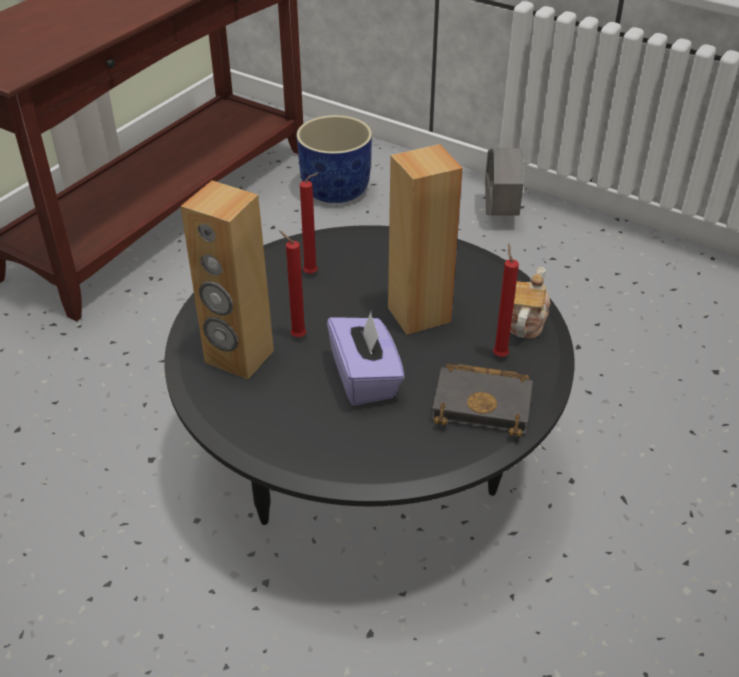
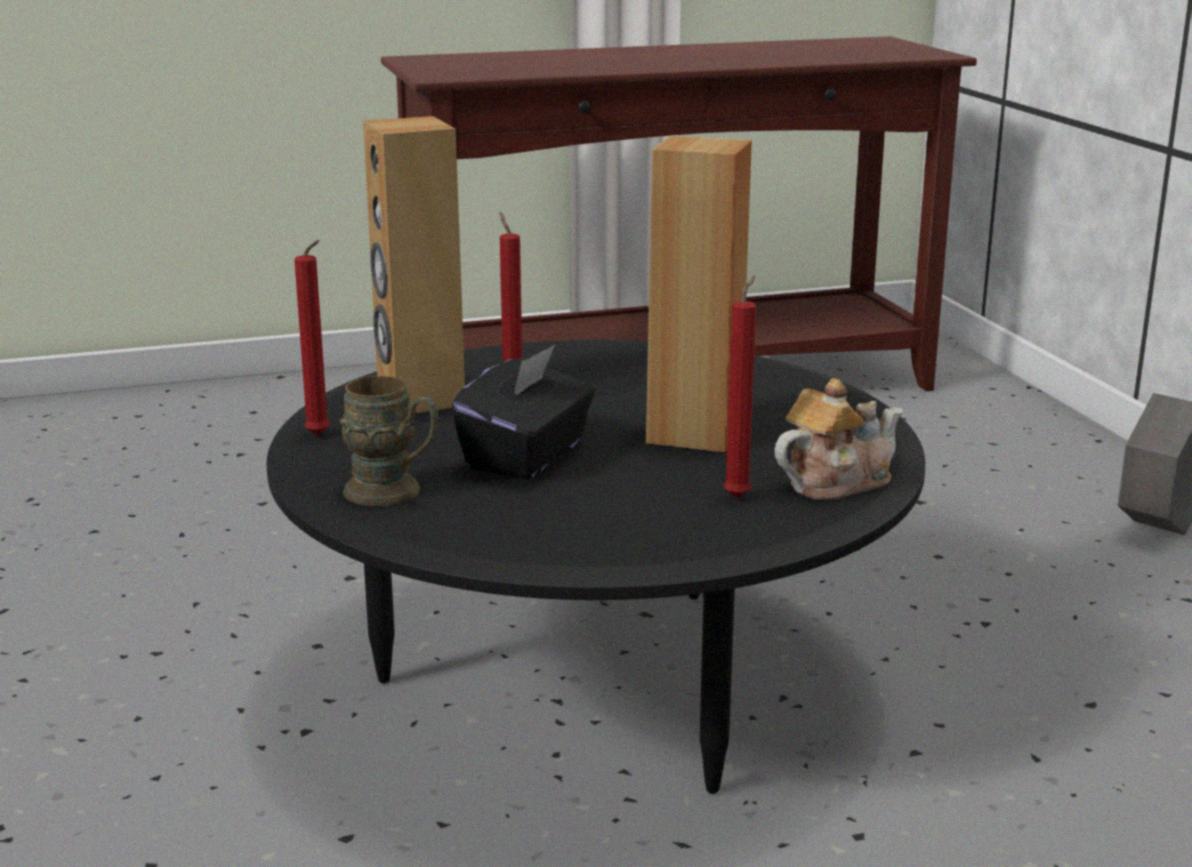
camera: 40 degrees right, 20 degrees down
(313, 274) = (624, 369): red candle -> red candle (320, 436)
(335, 189) = (927, 432): blue planter -> none
(341, 448) = (394, 493): none -> brown mug
(365, 378) = (527, 456): purple tissue box -> black tissue box
(485, 404) = (635, 525): black book -> none

